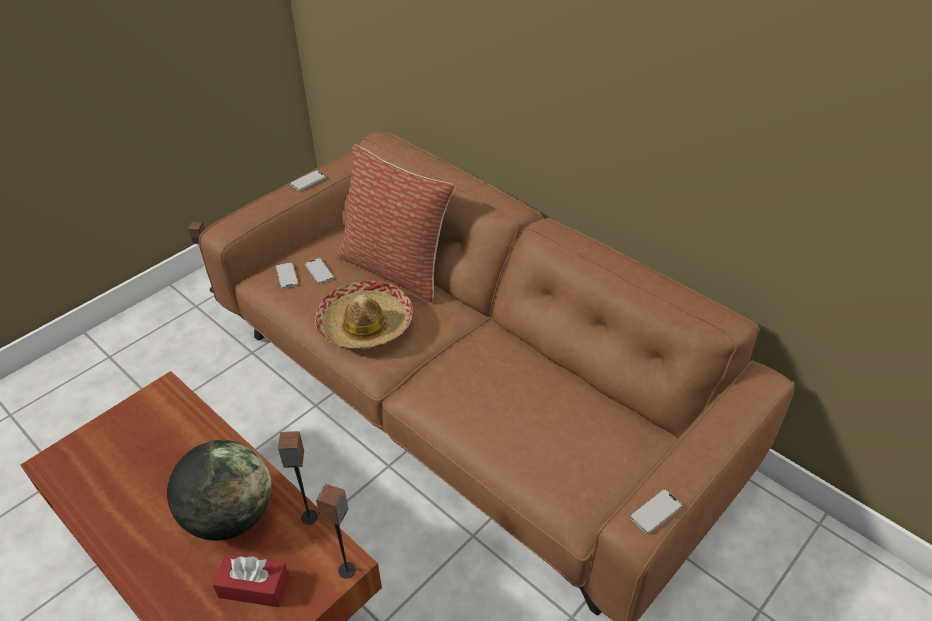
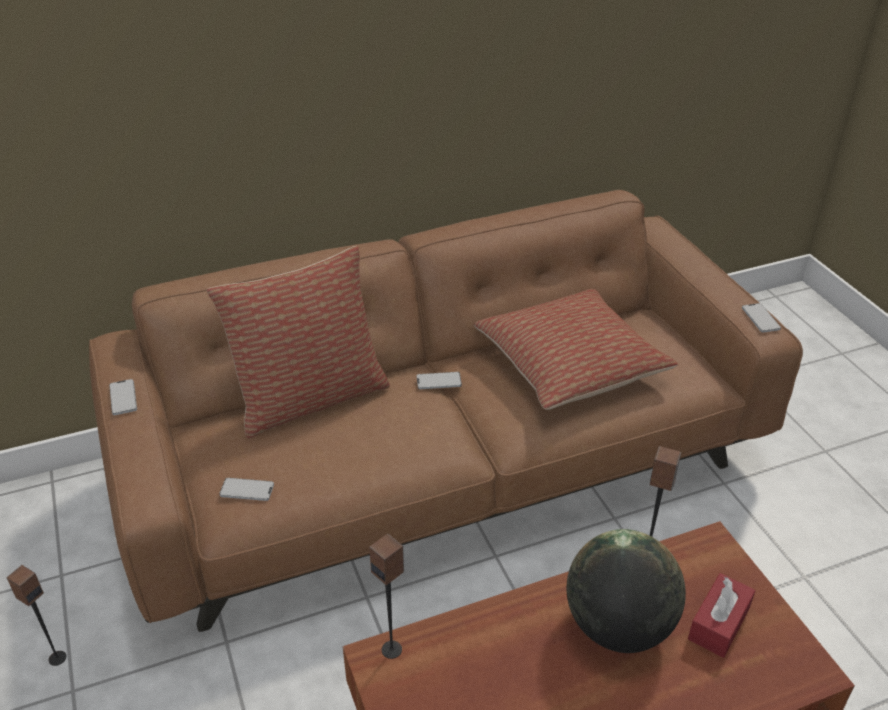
camera: 65 degrees left, 5 degrees down
(319, 271) = (265, 459): phone -> phone (439, 381)
(347, 570) = (722, 544): speaker -> speaker (392, 649)
(365, 325) = (390, 444): hat -> none
(529, 399) = (570, 365): none -> pillow

